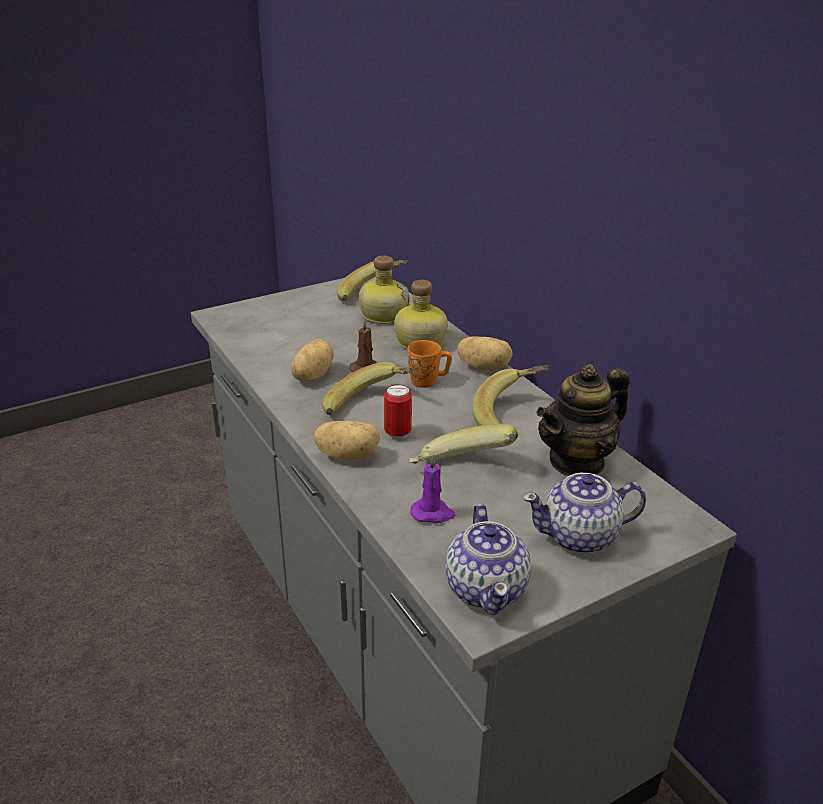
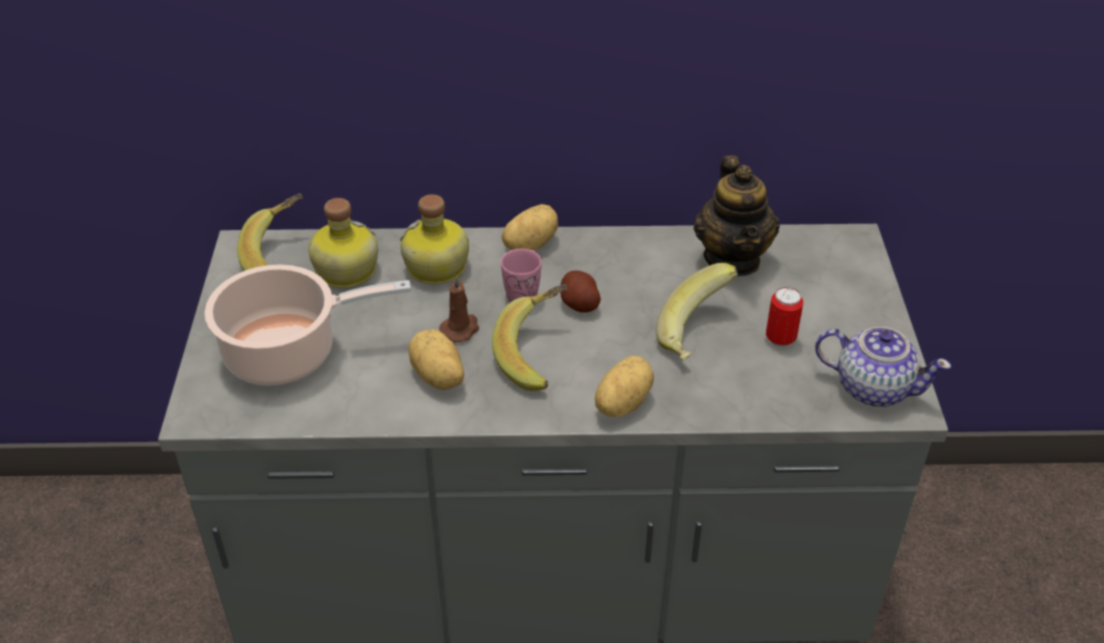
camera: 60 degrees left, 10 degrees up
(291, 322) = (288, 352): none -> cooking pot
(397, 433) = (606, 353): can -> can (780, 339)
(429, 381) = (524, 292): orange mug -> pink mug
(433, 513) = (753, 379): purple candle -> none
(440, 406) = (579, 304): none -> potato
(511, 416) = (633, 265): banana -> none
(580, 536) = (836, 305): teapot -> none

